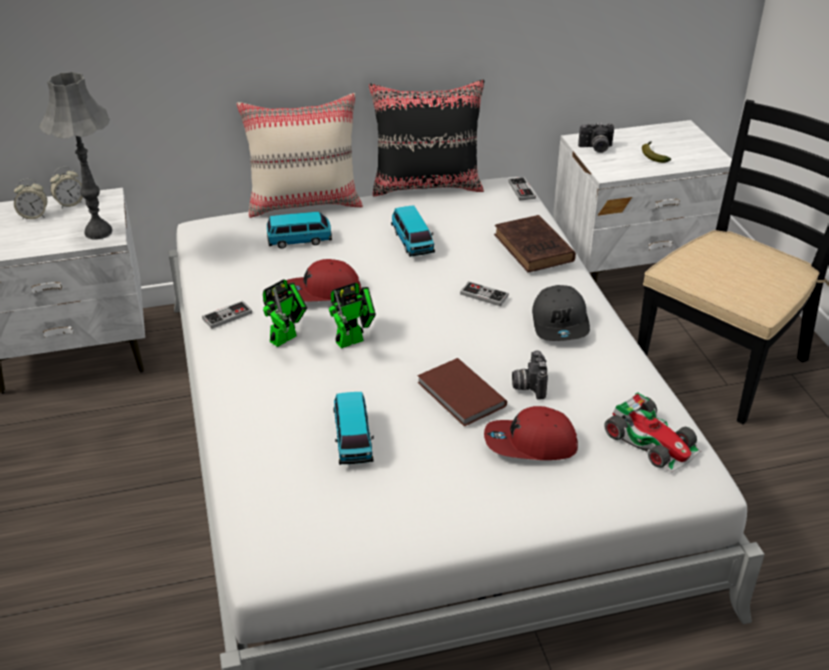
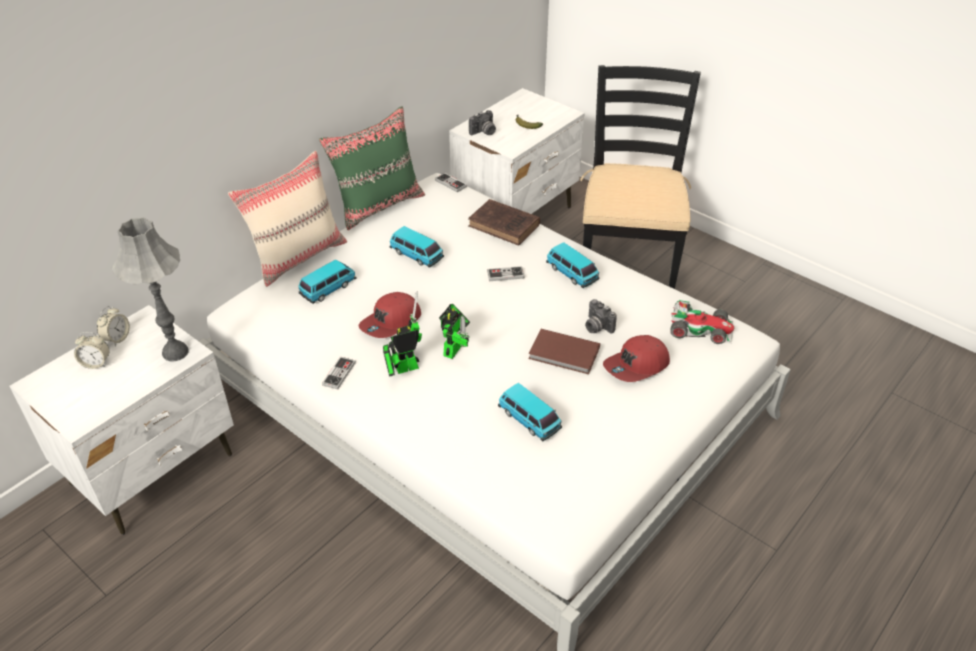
camera: 35 degrees left, 5 degrees up
(34, 216) = (96, 363): alarm clock -> alarm clock turned 45 degrees clockwise
(286, 336) = (403, 368): toy robot -> toy robot turned 120 degrees counterclockwise
(427, 185) = (378, 205): black pillow -> green pillow
(560, 323) = (572, 273): grey cap -> toy car

